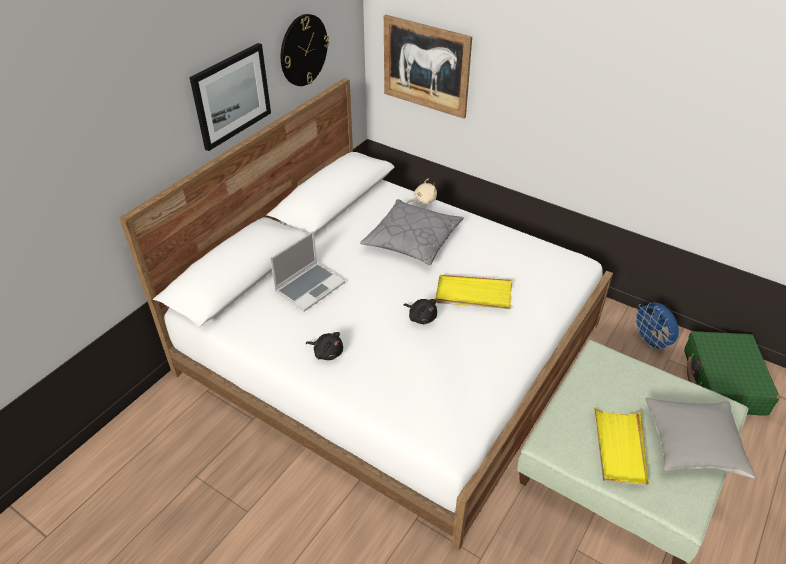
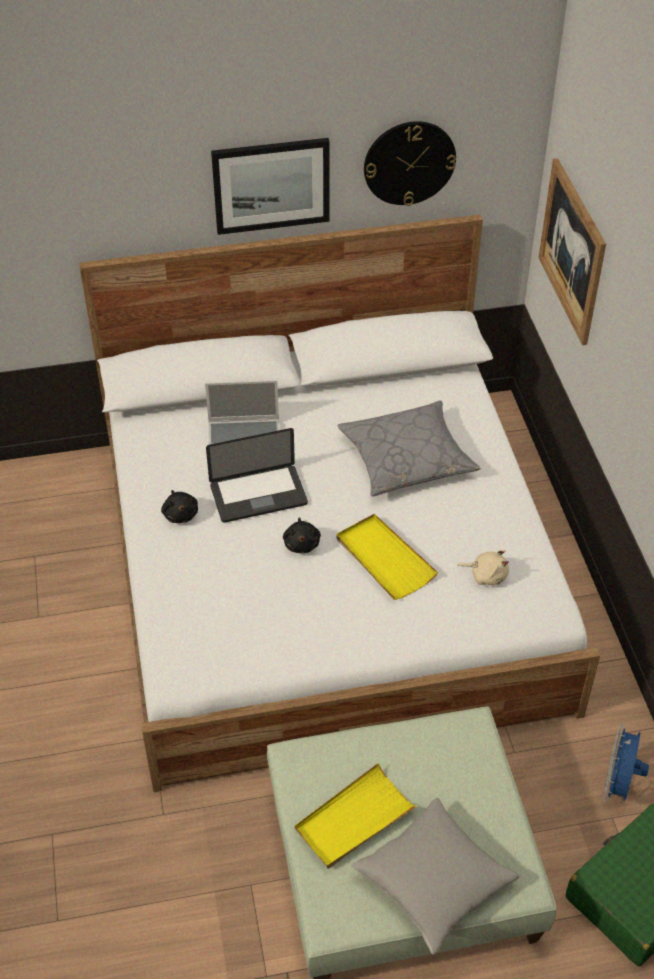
camera: 45 degrees right, 5 degrees up
(360, 309) = (258, 495): none -> laptop
(423, 200) = (481, 421): beige plush toy -> beige plush toy (486, 575)

